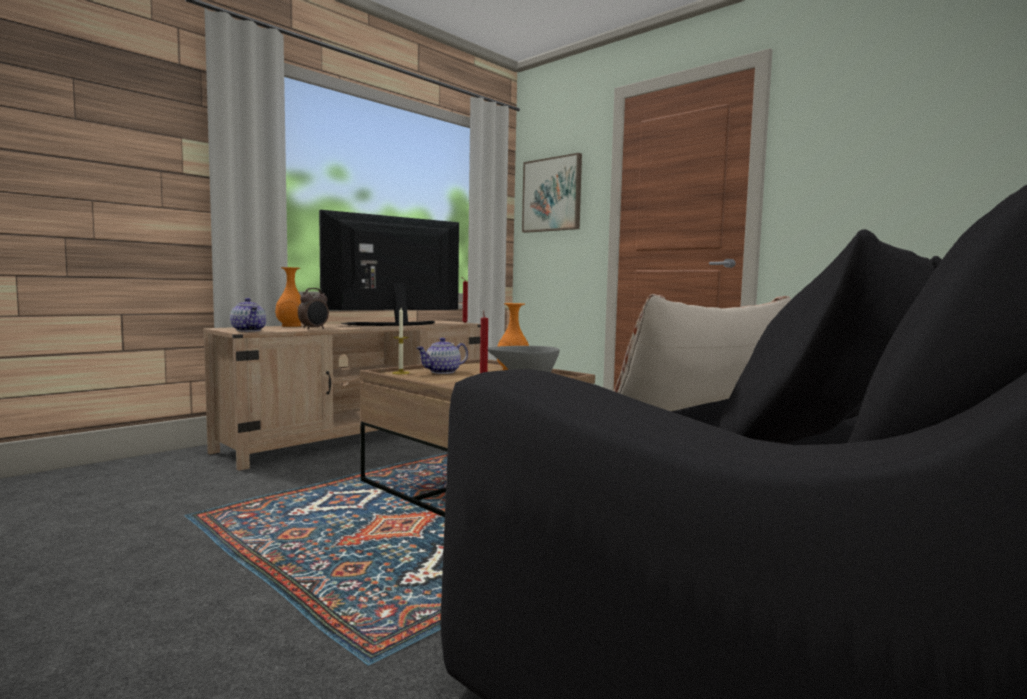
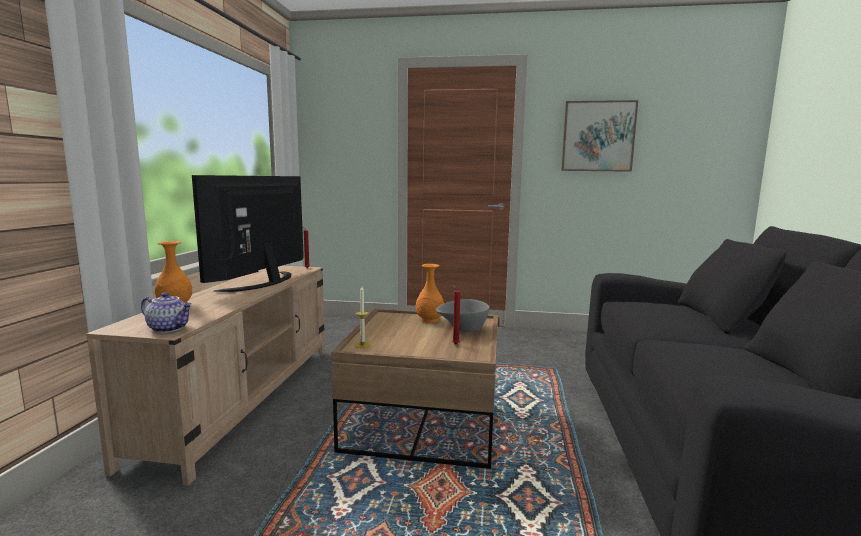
camera: 35 degrees left, 5 degrees up
(314, 329) = (222, 309): alarm clock -> none
(442, 372) = (390, 335): teapot -> none
(552, 195) = (337, 141): picture -> picture (598, 136)
(705, 410) = (734, 365): pillow -> none

